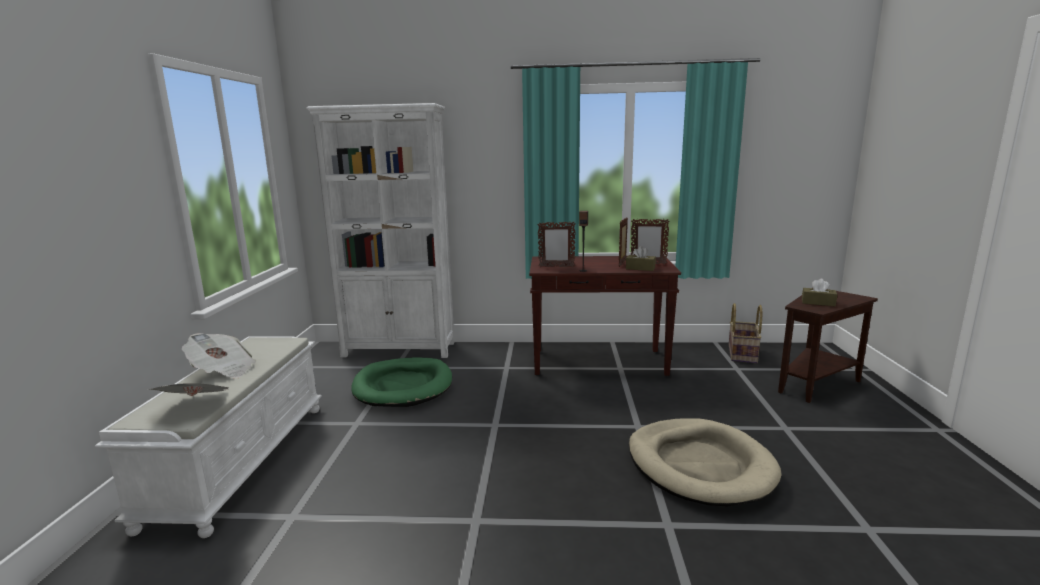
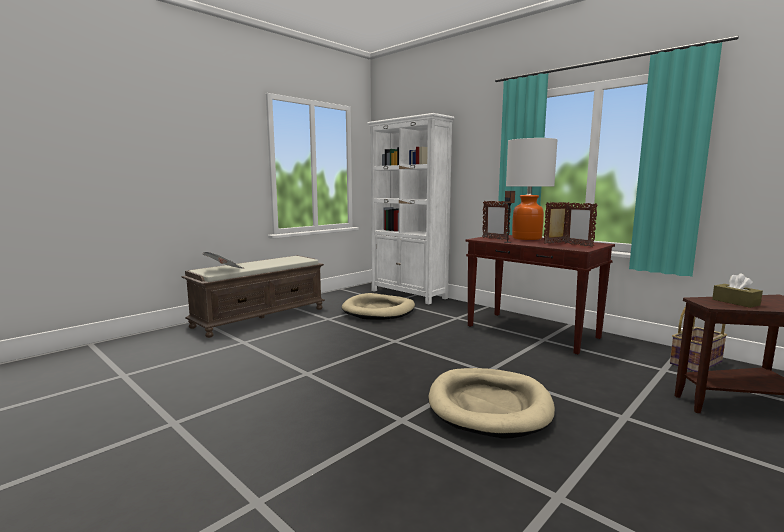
camera: 40 degrees right, 5 degrees down
(223, 370) = (259, 263): newspaper -> none
(240, 460) = (260, 317): white bench -> brown bench
(403, 386) = (379, 310): green dog bed -> beige dog bed
(579, 260) = (527, 238): none -> table lamp
(640, 268) = (559, 246): brown tissue box -> none

